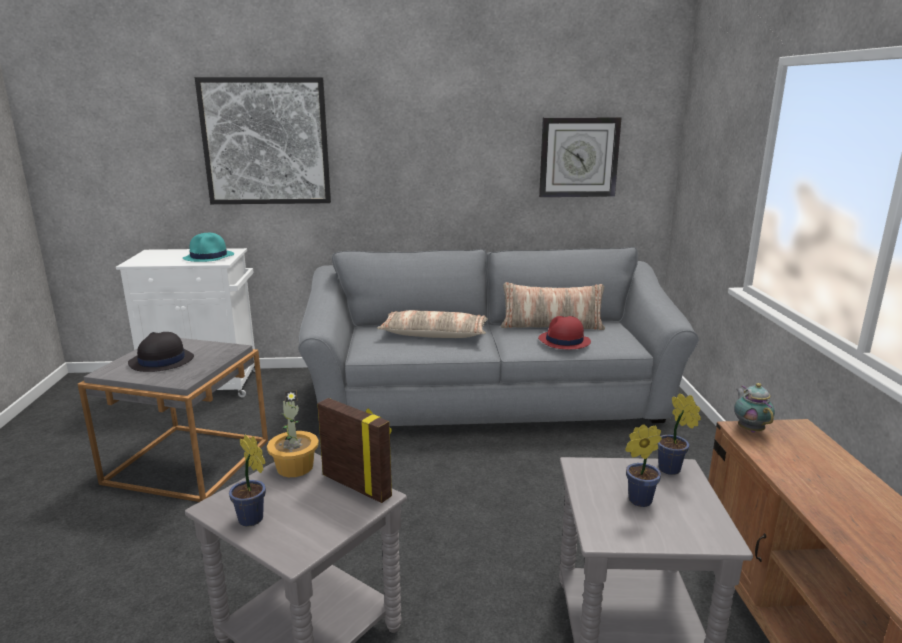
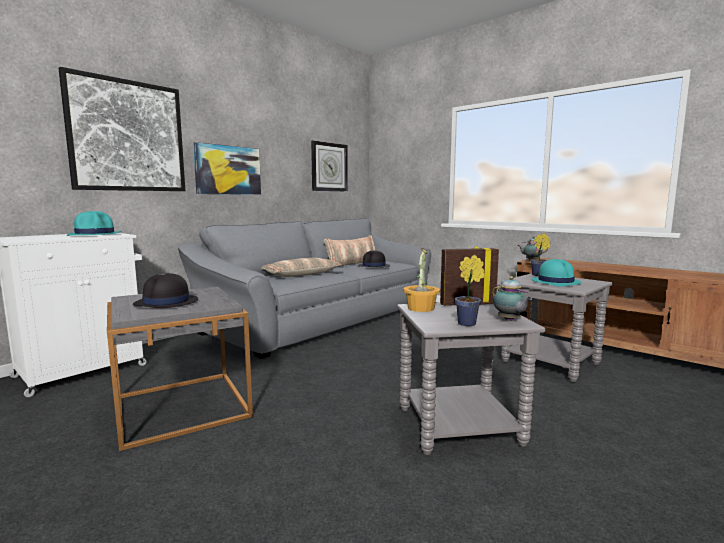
camera: 45 degrees left, 10 degrees down
(300, 541) = (509, 320): none -> teapot
(393, 173) = (228, 170): none -> picture
(564, 341) = (374, 266): red hat -> black hat
(637, 500) = (555, 282): potted plant -> turquoise hat

